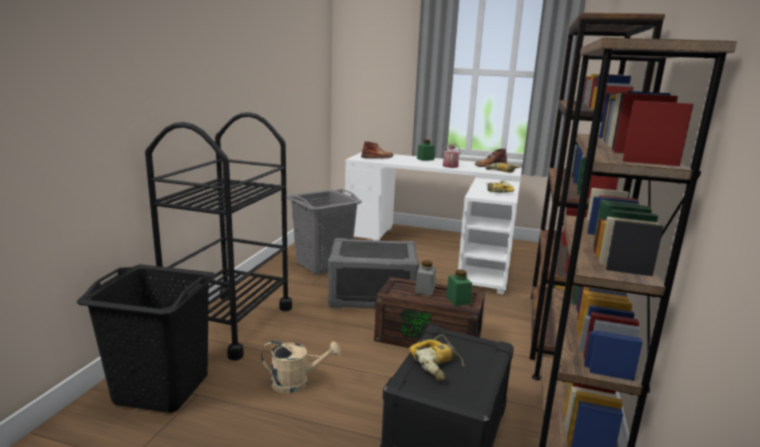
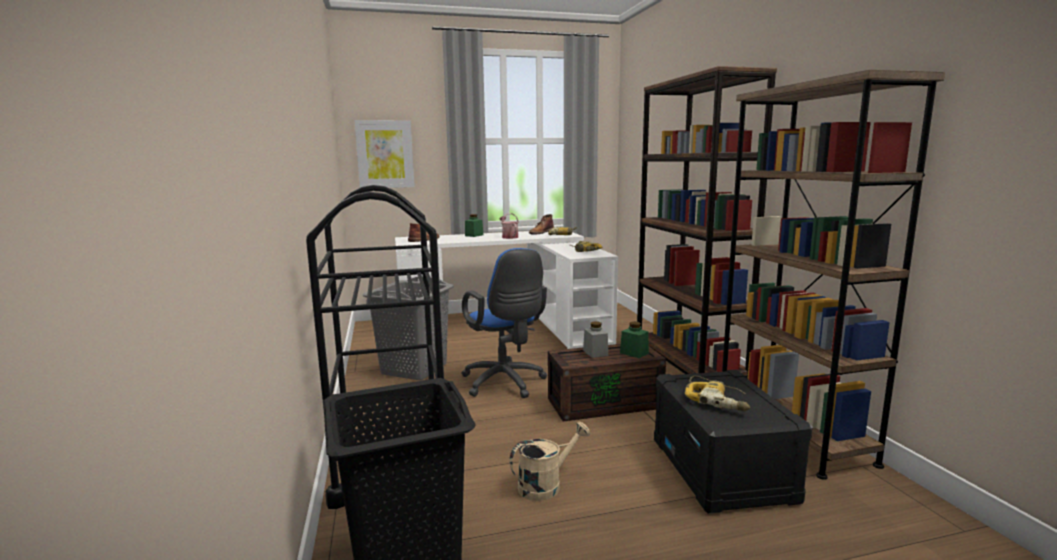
camera: 30 degrees left, 5 degrees down
(366, 78) = (385, 154): none -> picture
(372, 296) = (505, 384): grey storage box -> blue office chair

